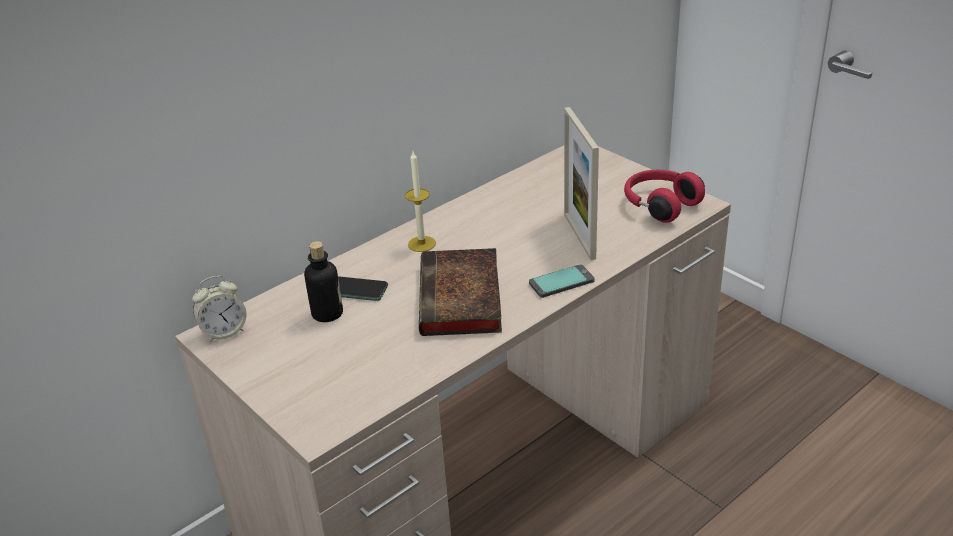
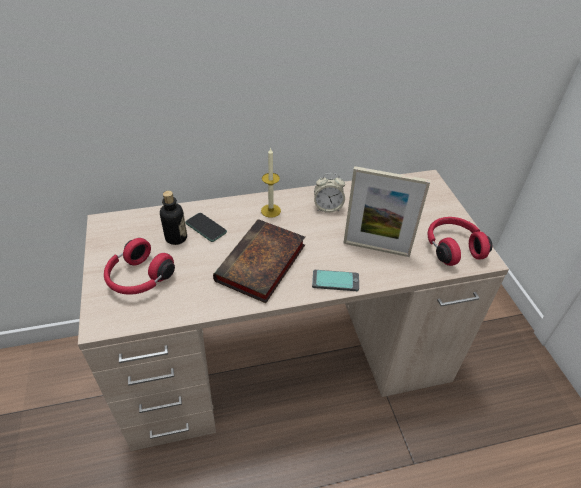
camera: 25 degrees right, 10 degrees up
(224, 332) = (113, 224): alarm clock -> alarm clock (328, 207)
(321, 370) = (139, 278): none -> red headphones
(579, 236) = (376, 248): picture frame -> picture frame turned 90 degrees counterclockwise

